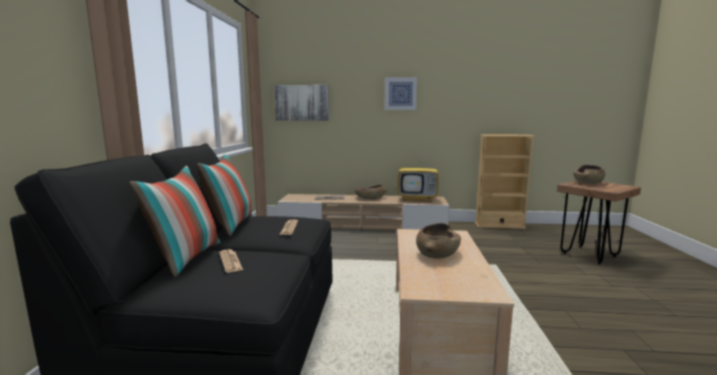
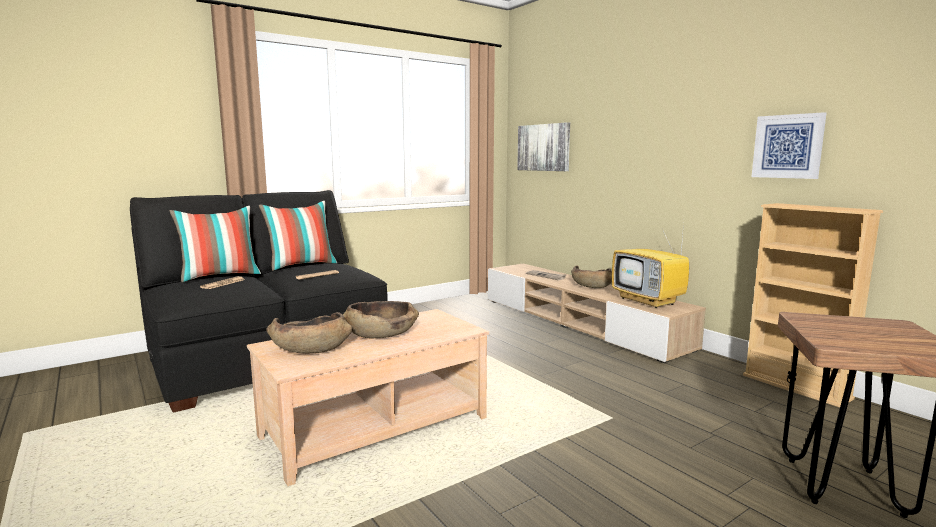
camera: 50 degrees right, 0 degrees up
(400, 93) = (654, 130): picture -> picture (788, 146)
(588, 183) = (871, 325): brown bowl -> brown bowl (310, 349)

